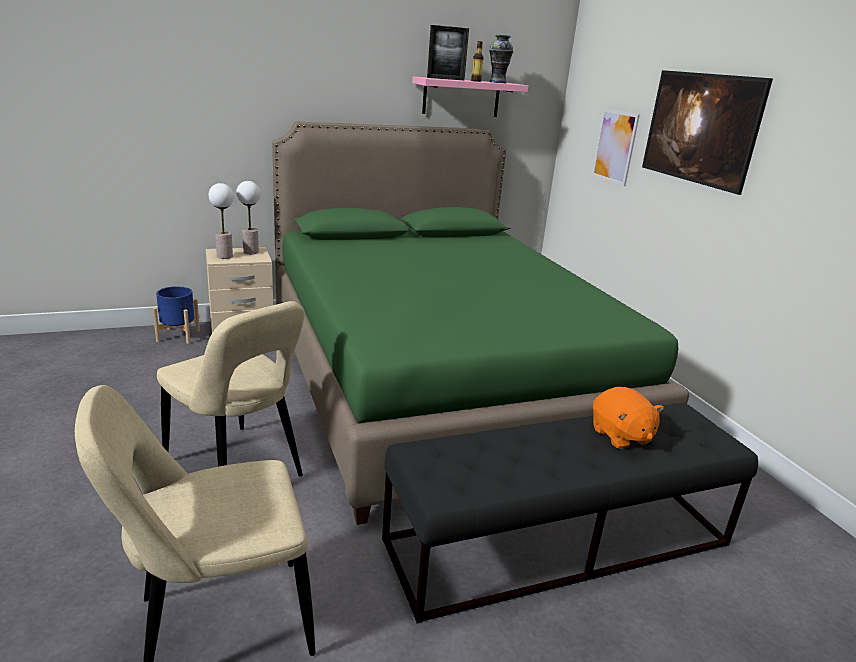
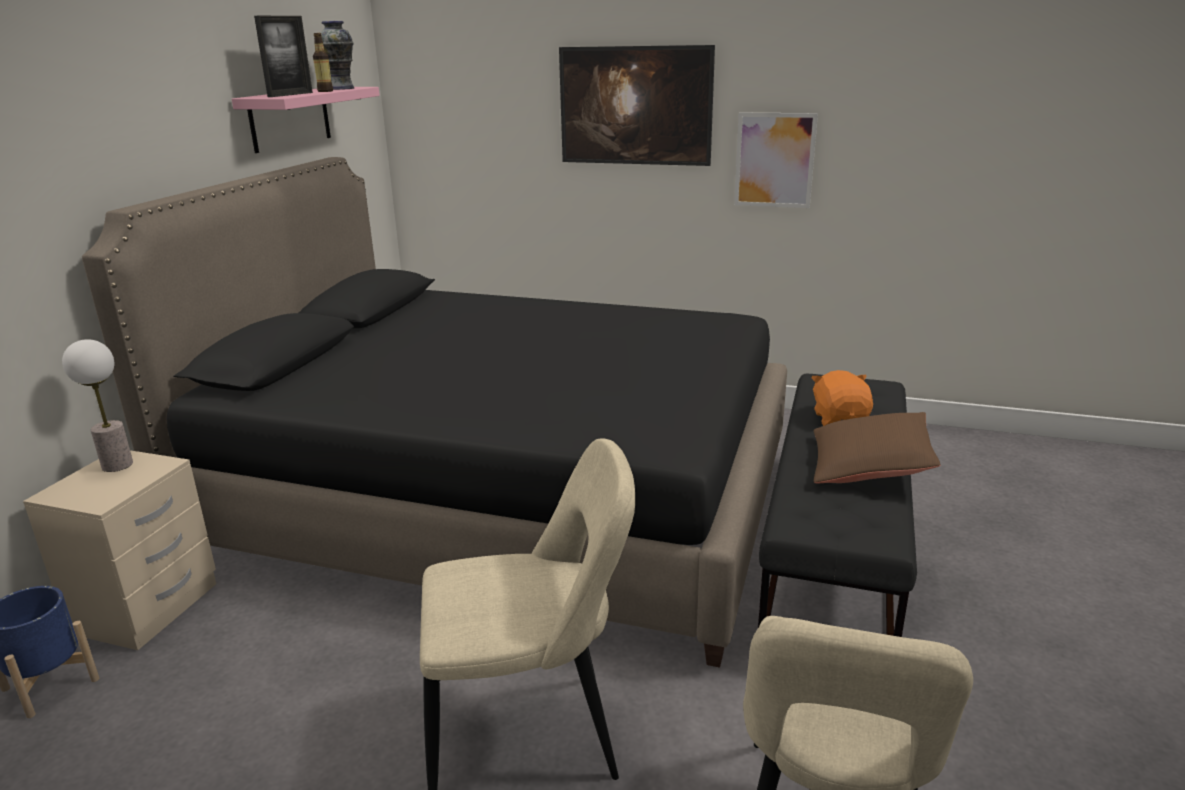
camera: 50 degrees left, 0 degrees up
(225, 256) = (95, 491): table lamp -> none
(437, 381) = (503, 500): green bed -> black bed
(553, 466) = (869, 467): none -> brown pillow
(615, 146) = (504, 145): picture -> picture (774, 160)
(620, 436) = (840, 419): orange plush toy -> orange plush toy turned 105 degrees counterclockwise

